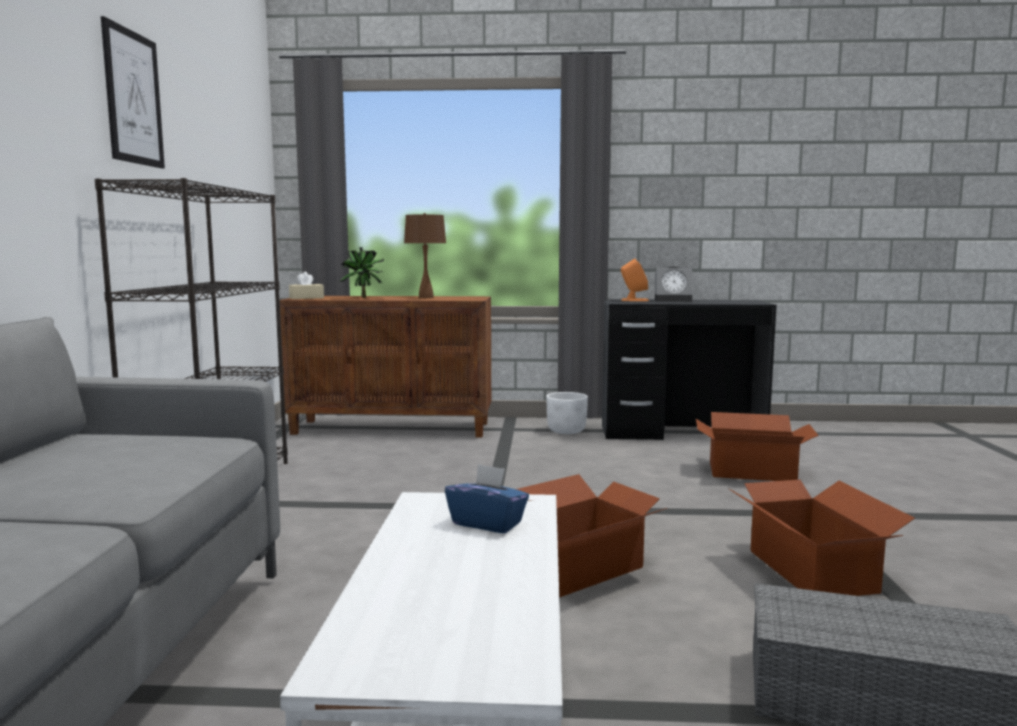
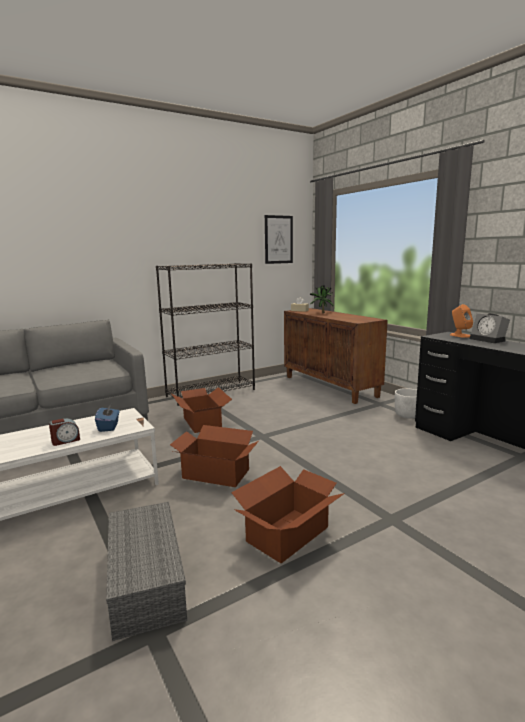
camera: 55 degrees right, 5 degrees up
(133, 98) = (189, 228): picture -> picture (278, 239)
(426, 297) = (347, 316): brown table lamp -> none
(510, 569) = (65, 441): none -> alarm clock
(750, 471) = (439, 481): cardboard box -> cardboard box (202, 422)

